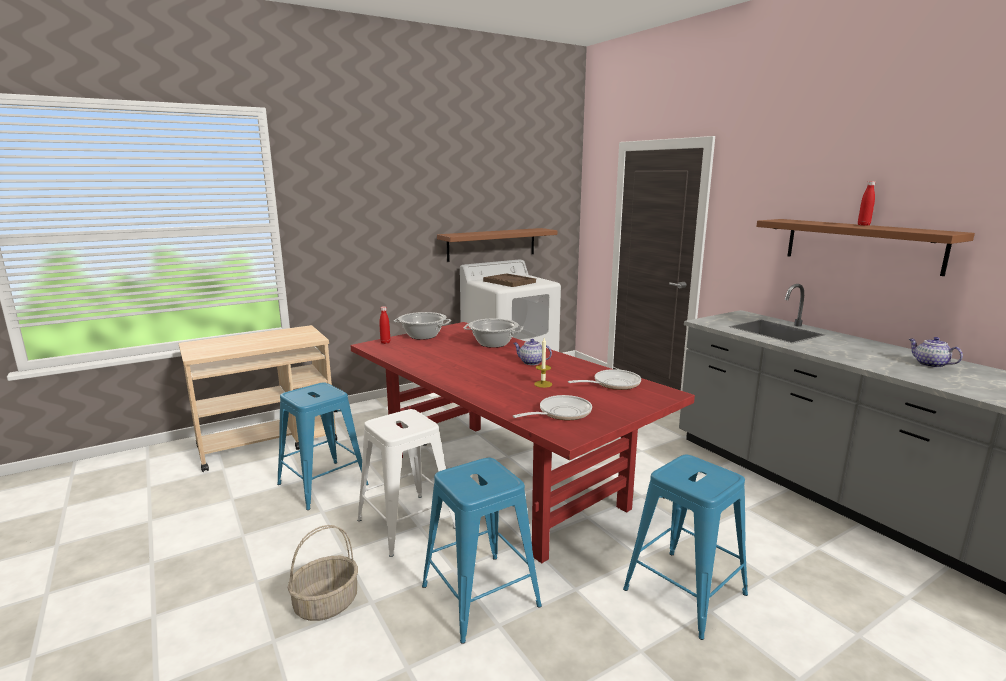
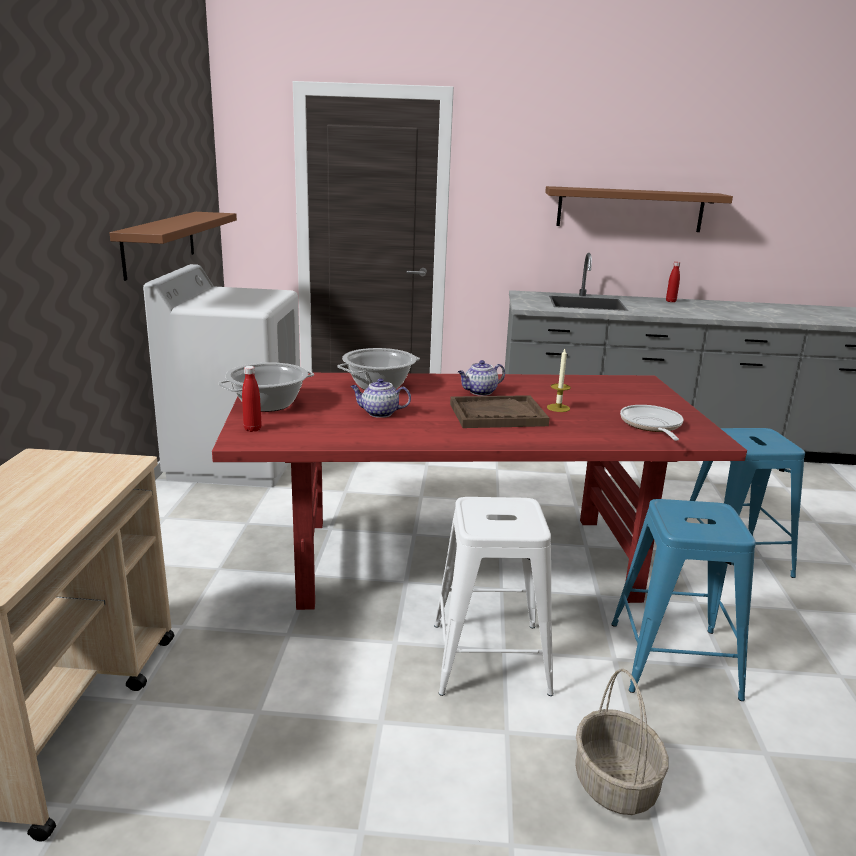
camera: 55 degrees left, 5 degrees up
(323, 484) = (299, 696): blue stool -> none
(509, 282) = (236, 299): brown tray -> brown tray (497, 415)
(613, 384) = (594, 387): frying pan -> none
(863, 225) = (637, 190): red bottle -> red bottle (670, 301)
(929, 364) = (720, 307): teapot -> teapot (379, 413)

